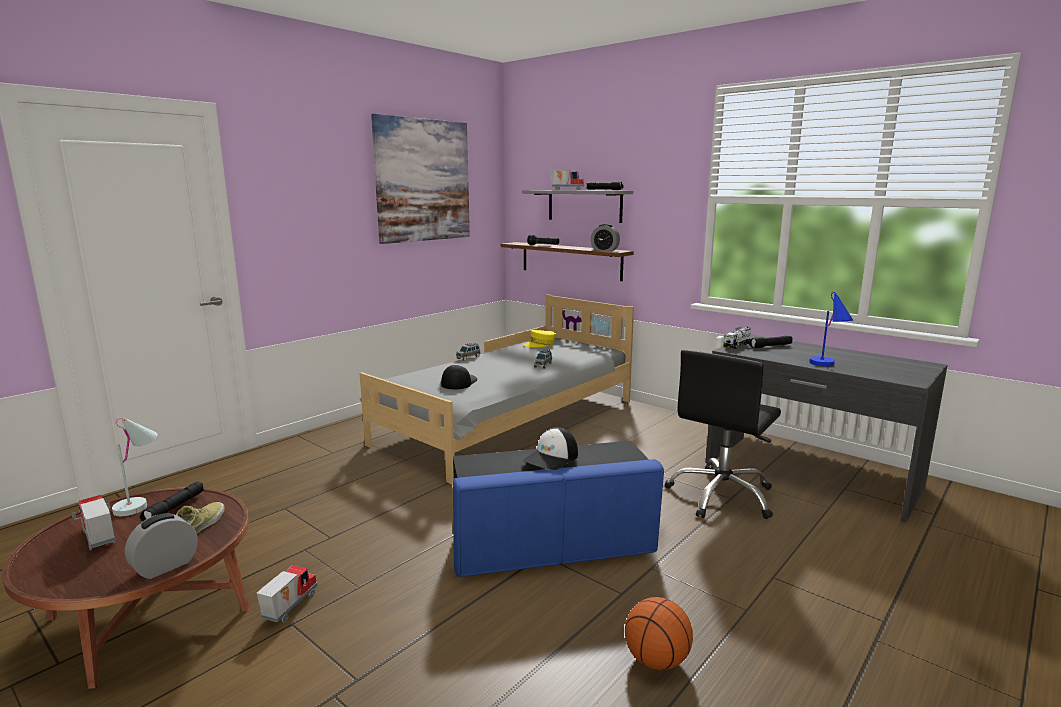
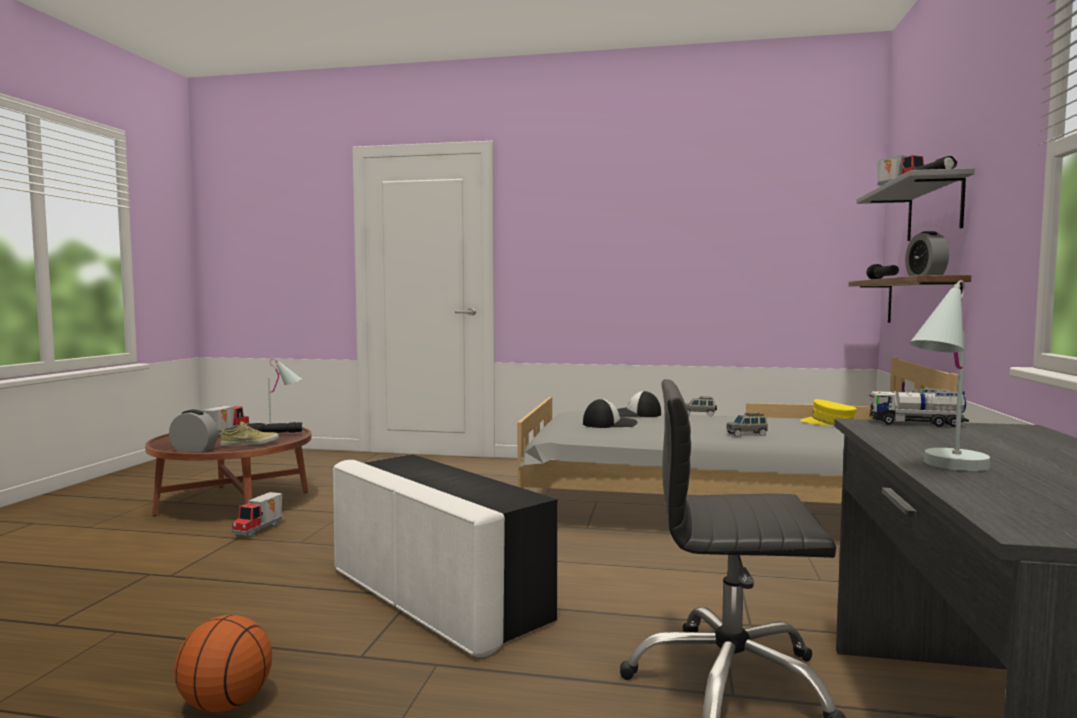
camera: 60 degrees right, 10 degrees down
(288, 607) = (260, 531): toy truck -> toy truck turned 120 degrees clockwise
(423, 180) = (726, 199): picture -> none
(551, 458) = (437, 475): cap -> cap (635, 414)
(552, 546) = (437, 597): blue ottoman -> white ottoman
(770, 346) = (980, 436): black flashlight -> none
(828, 366) = (944, 468): blue table lamp -> white table lamp

